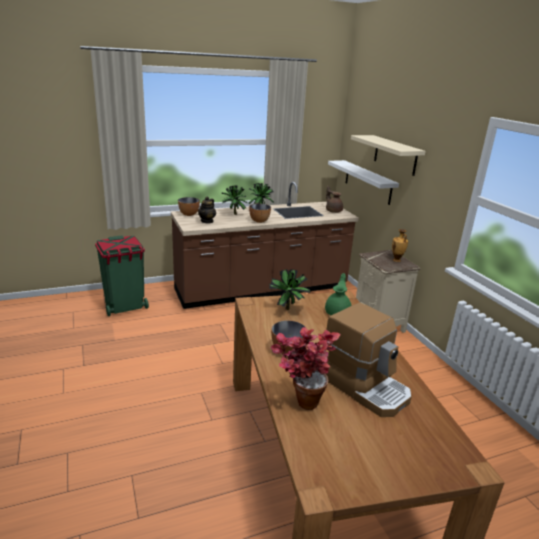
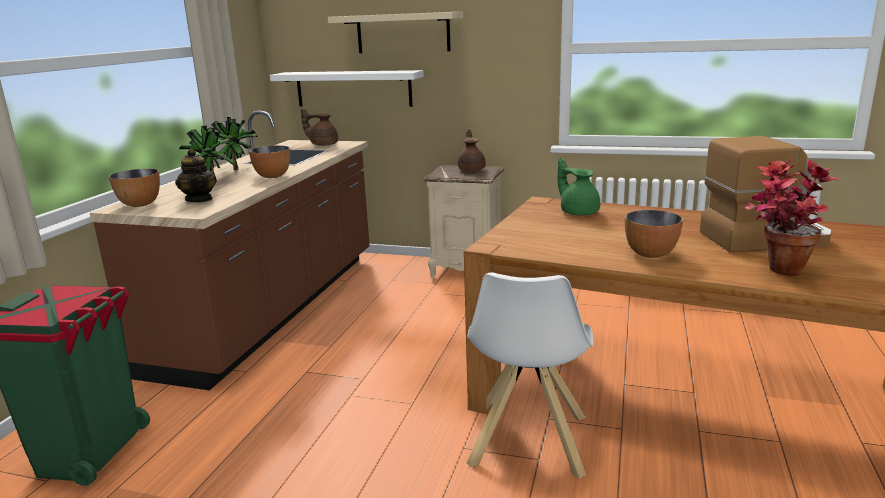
camera: 50 degrees left, 5 degrees down
(222, 411) = (527, 442): none -> white chair
(289, 310) = (543, 231): potted plant -> none
(396, 260) = (472, 169): vase -> brown teapot

